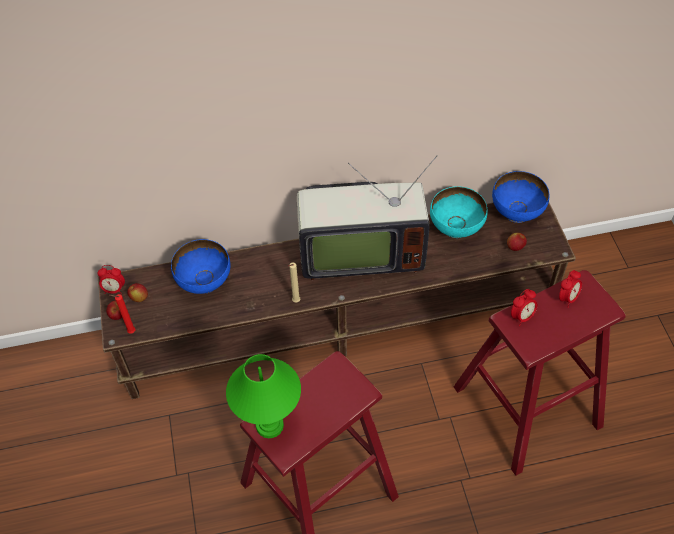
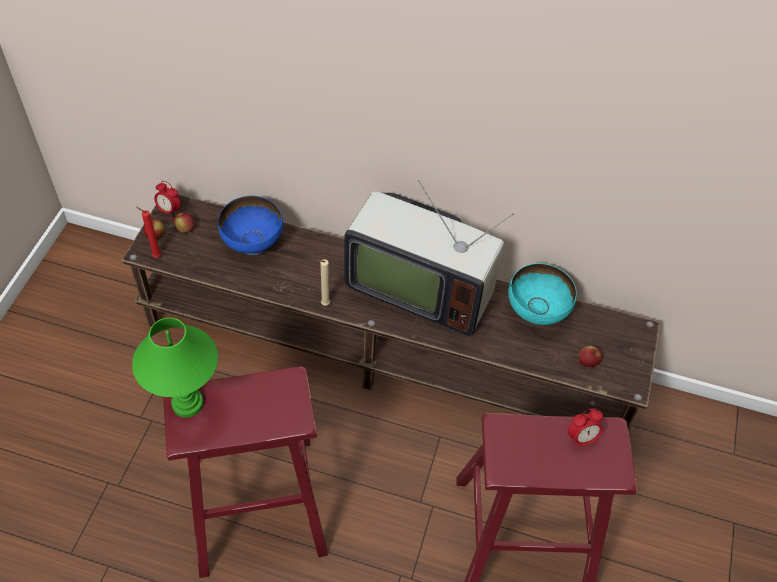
camera: 25 degrees right, 0 degrees up
(516, 213) = (613, 327): blue bowl -> none
(521, 317) = (516, 431): alarm clock -> none

